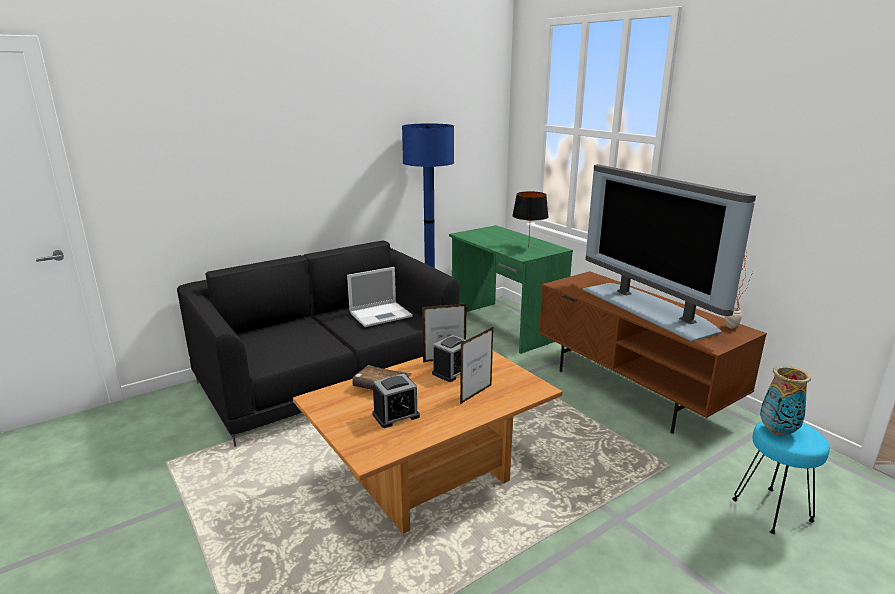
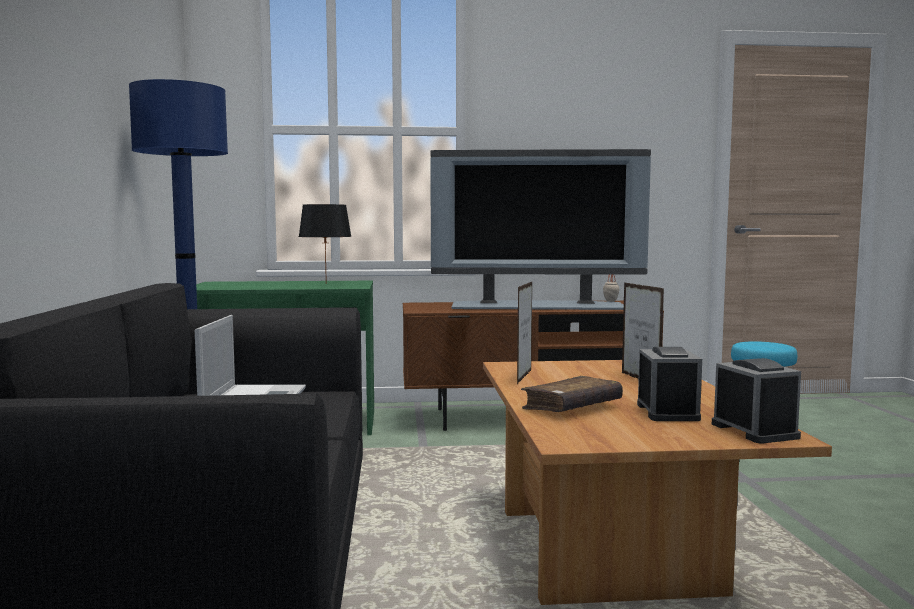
camera: 60 degrees left, 15 degrees down
(452, 371) = (564, 379): alarm clock -> alarm clock (754, 430)
(777, 431) = (760, 346): vase -> none

